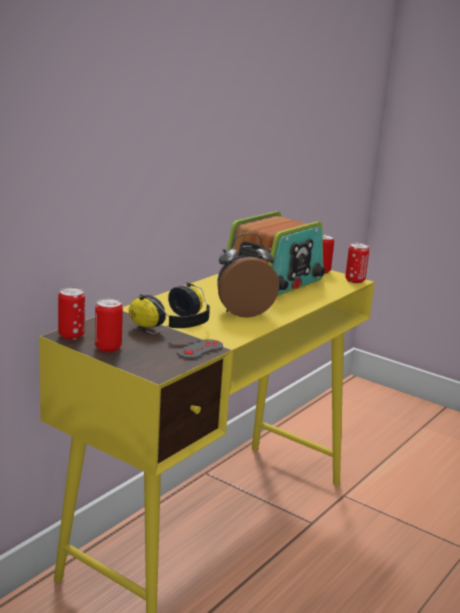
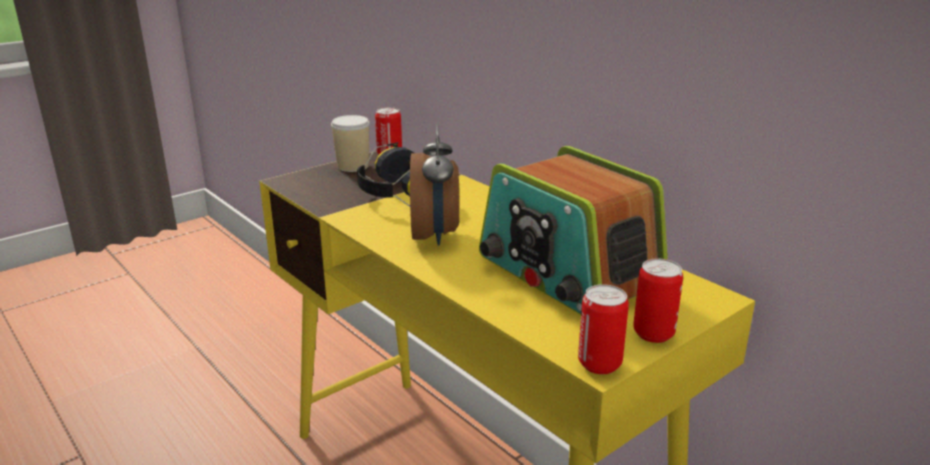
camera: 105 degrees right, 5 degrees up
(108, 348) = (353, 166): can -> cup
(200, 349) = (326, 201): grey game controller -> none

